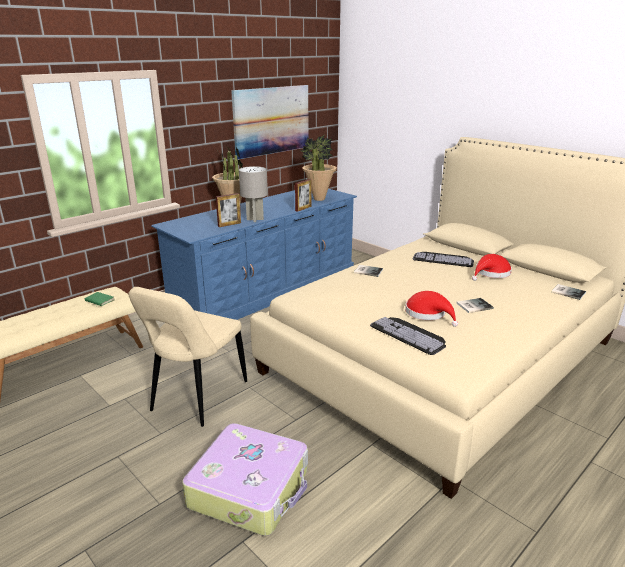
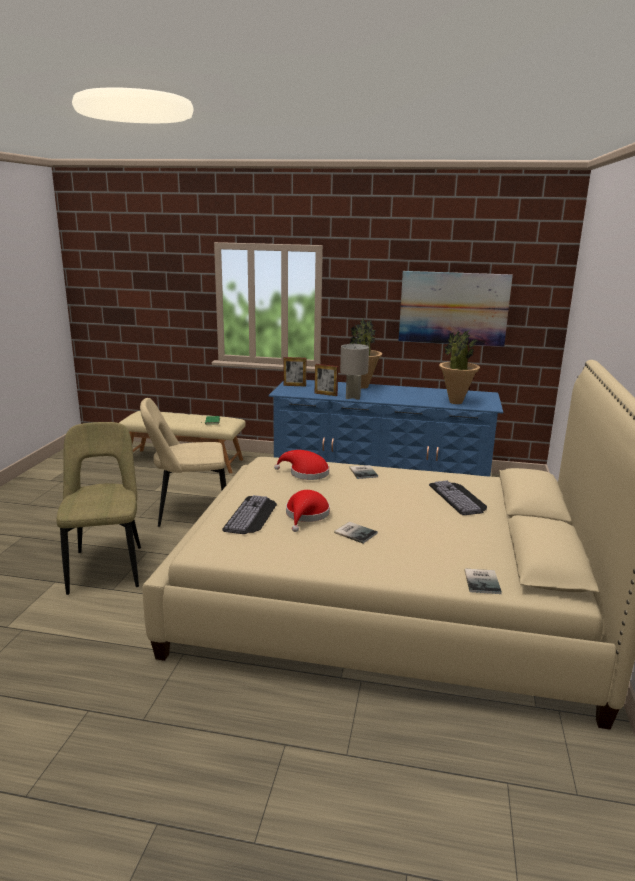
camera: 55 degrees right, 5 degrees down
(250, 488) = (107, 567): suitcase -> beige chair
(303, 208) = (415, 403): picture frame -> picture frame (294, 385)
(491, 273) = (462, 528): red hat -> red hat (306, 473)

